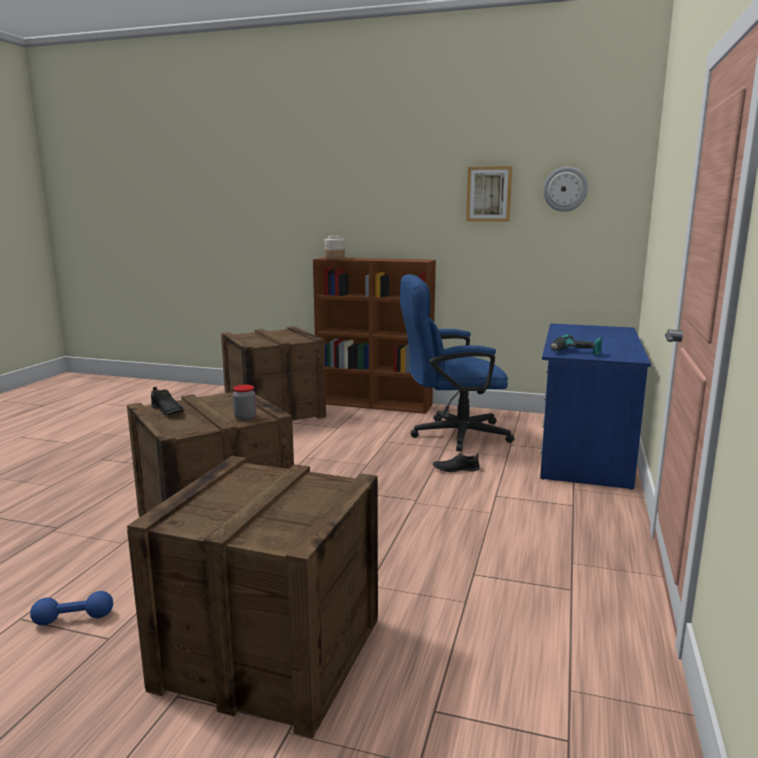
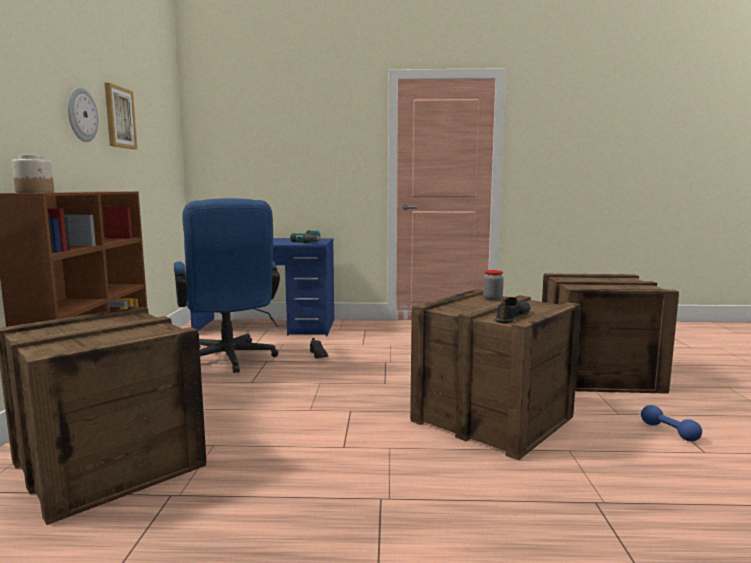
camera: 105 degrees left, 5 degrees down
(565, 189) = (154, 122): wall clock -> wall clock (81, 115)

